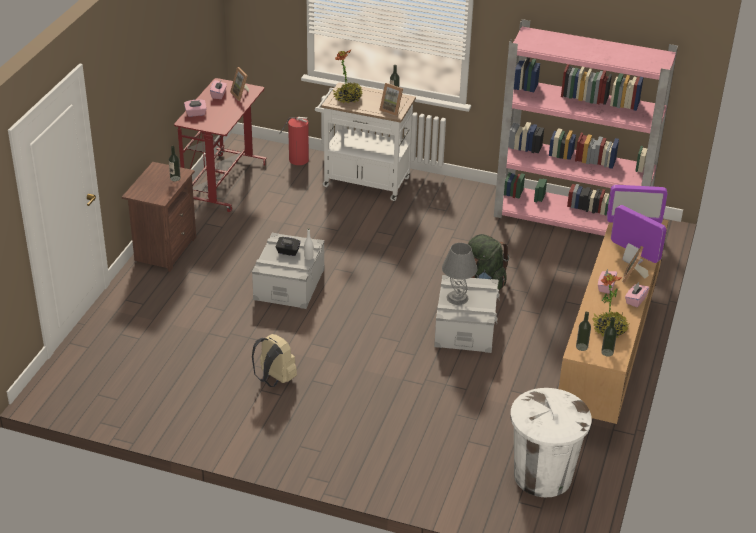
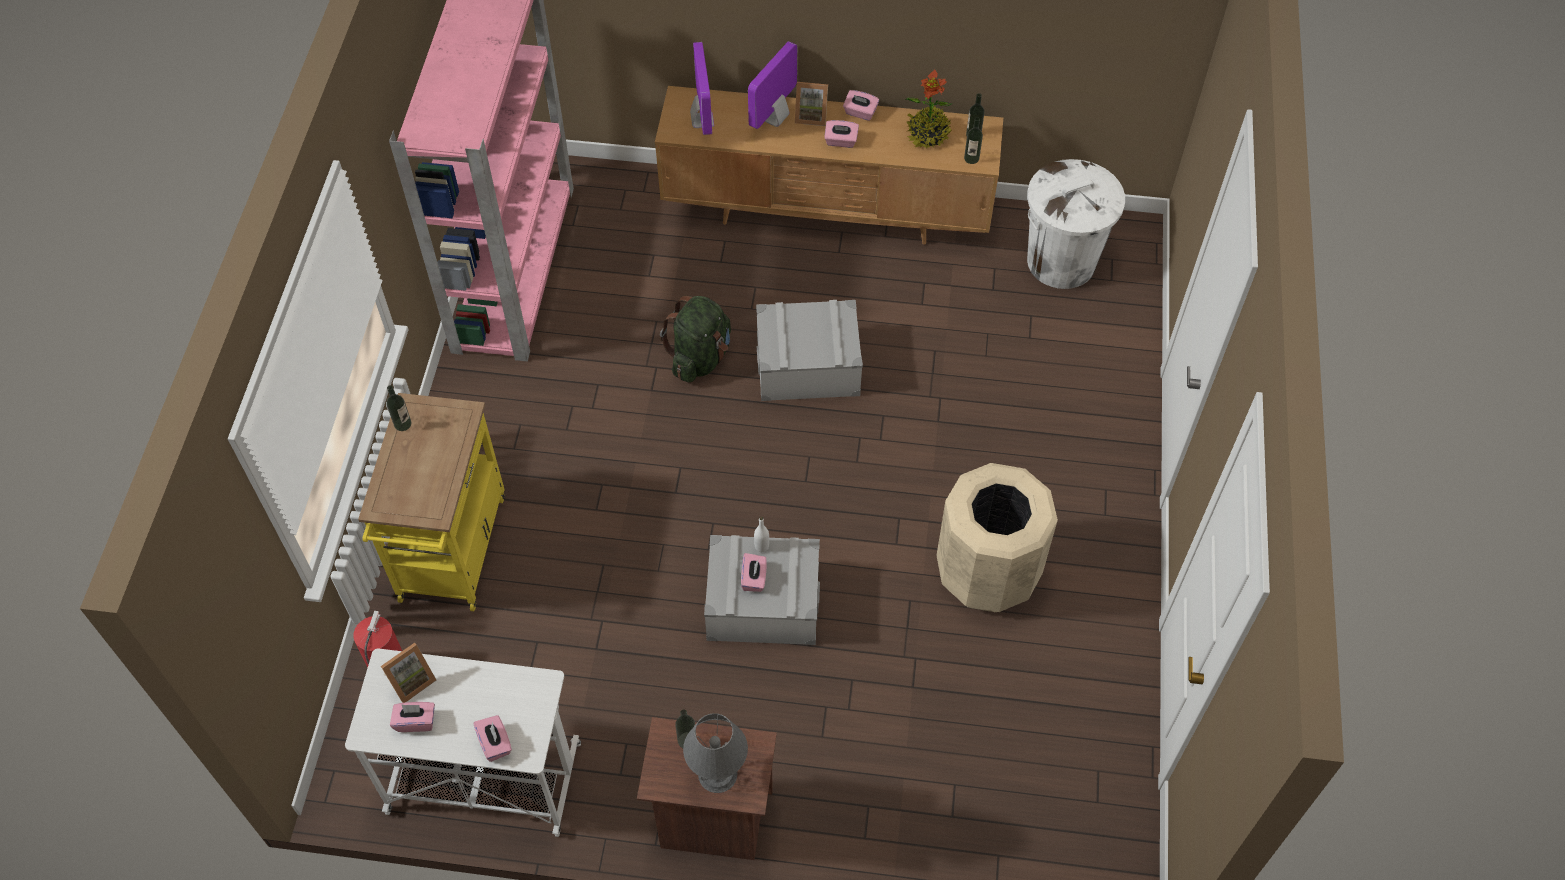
camera: 100 degrees left, 20 degrees up
(224, 182) = (483, 778): red desk -> white desk
(274, 379) = (987, 573): beige backpack -> beige trash can
(288, 252) = (754, 579): black tissue box -> pink tissue box
(348, 98) = (418, 492): potted plant -> none
(363, 182) = (451, 552): white cart -> yellow cart
(392, 110) = (452, 419): picture frame -> none
(457, 298) = (811, 346): grey table lamp -> grey table lamp (717, 774)

